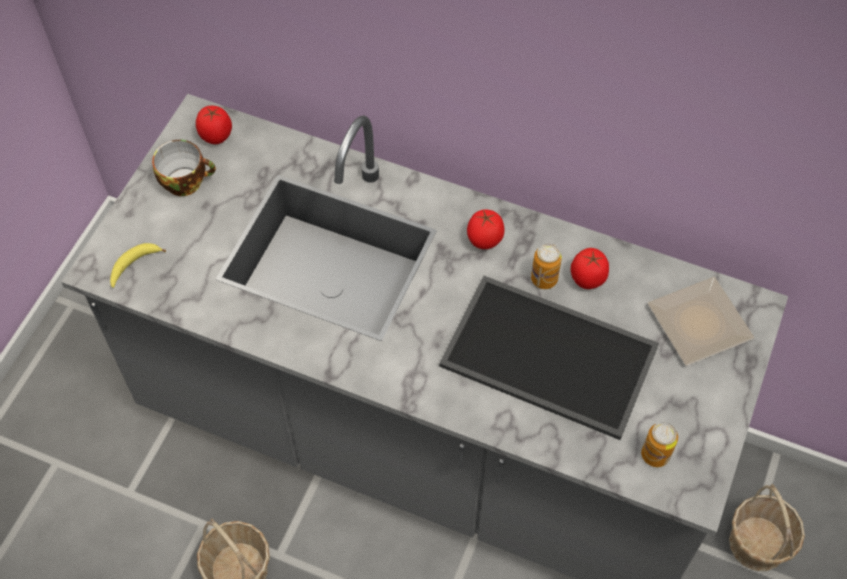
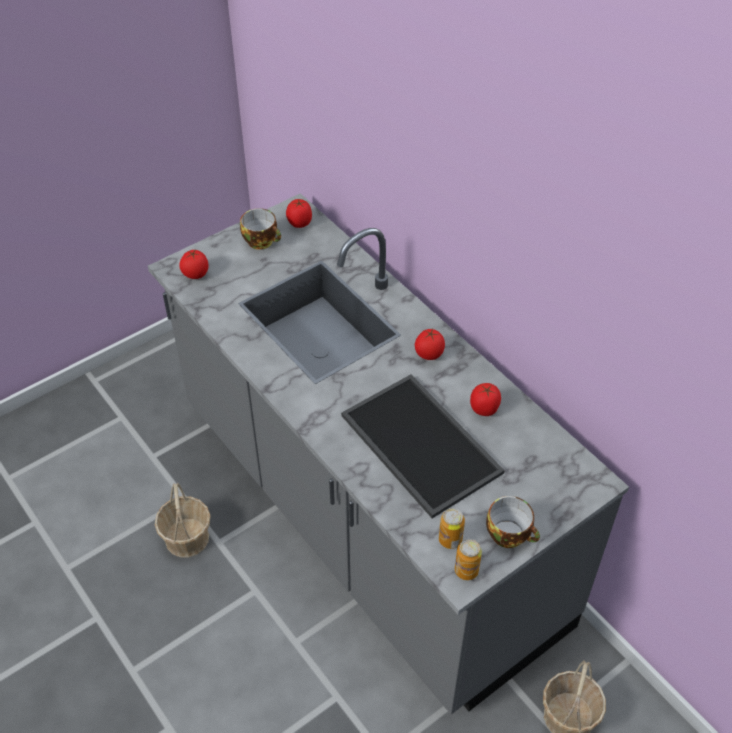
camera: 30 degrees right, 10 degrees down
(134, 266) = (195, 275): banana -> tomato
(544, 279) = (453, 396): can -> can (466, 570)
(700, 320) = (547, 471): plate -> none
(711, 415) = (510, 534): none -> cup

